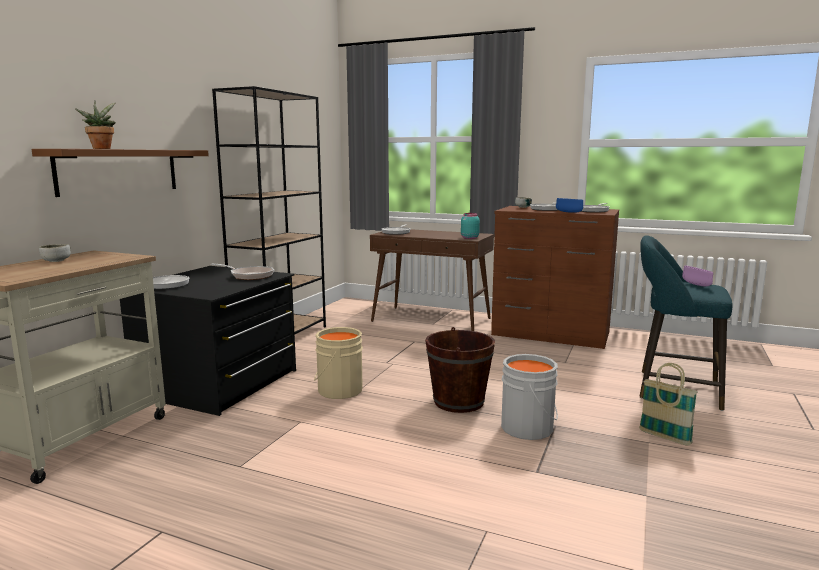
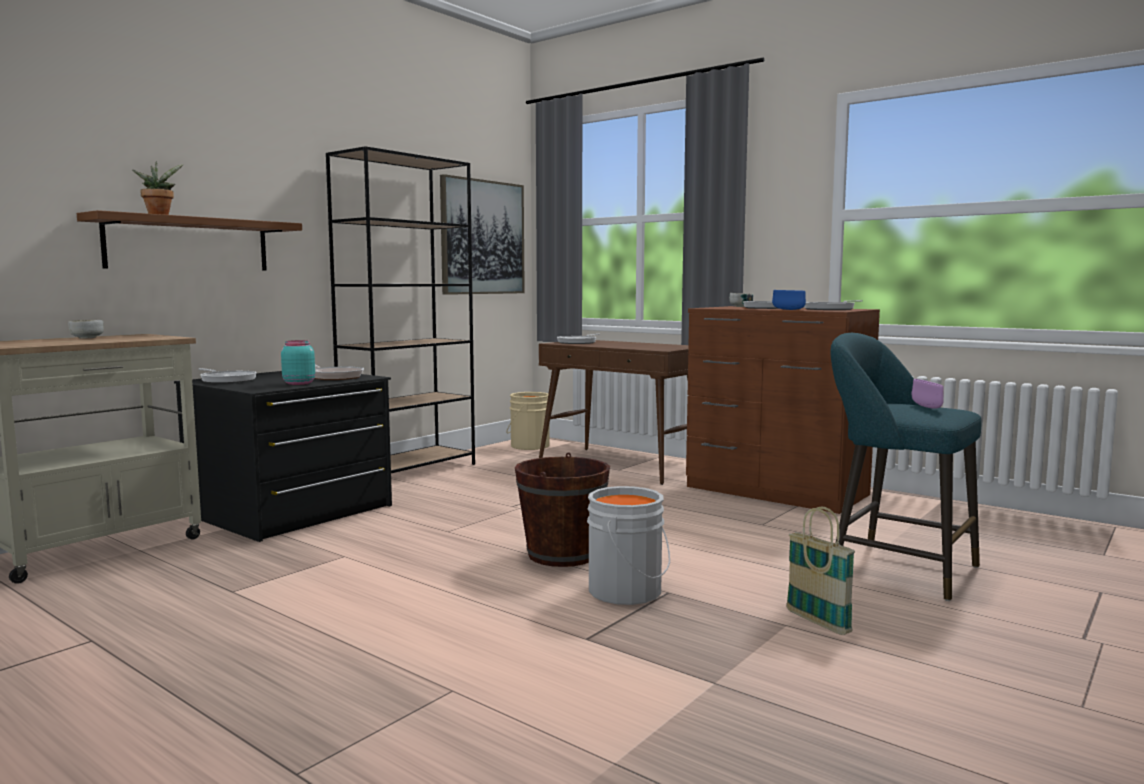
camera: 15 degrees right, 5 degrees down
(312, 152) = (482, 237): none -> picture
(337, 390) = (421, 529): beige bucket -> beige bucket (528, 446)
(469, 238) = (662, 348): turquoise jar -> turquoise jar (298, 383)

